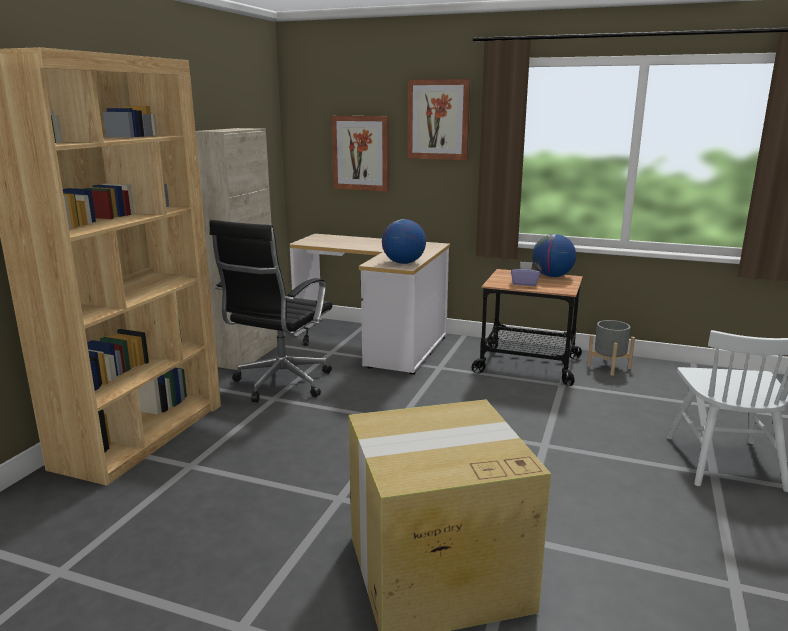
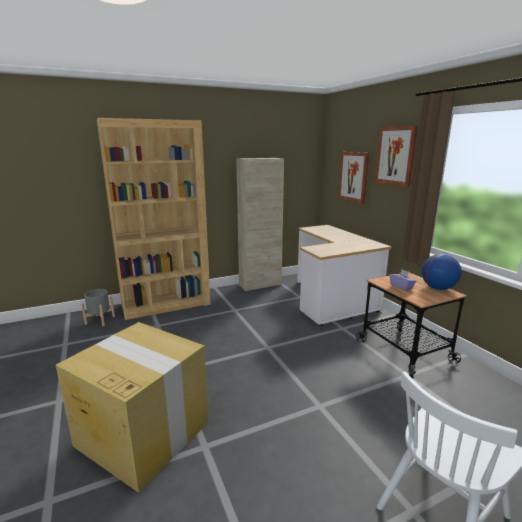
camera: 45 degrees right, 0 degrees up
(280, 384) = (248, 304): black office chair -> none
(403, 263) = (327, 251): globe -> none
(608, 367) = (473, 381): grey planter -> grey planter (100, 320)

